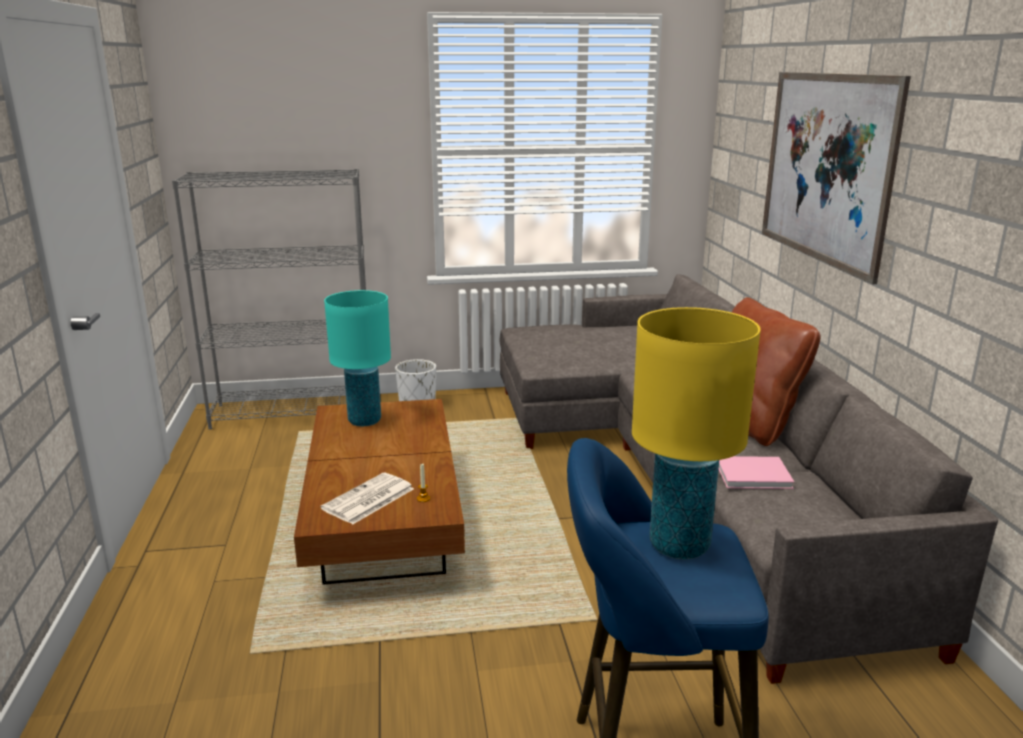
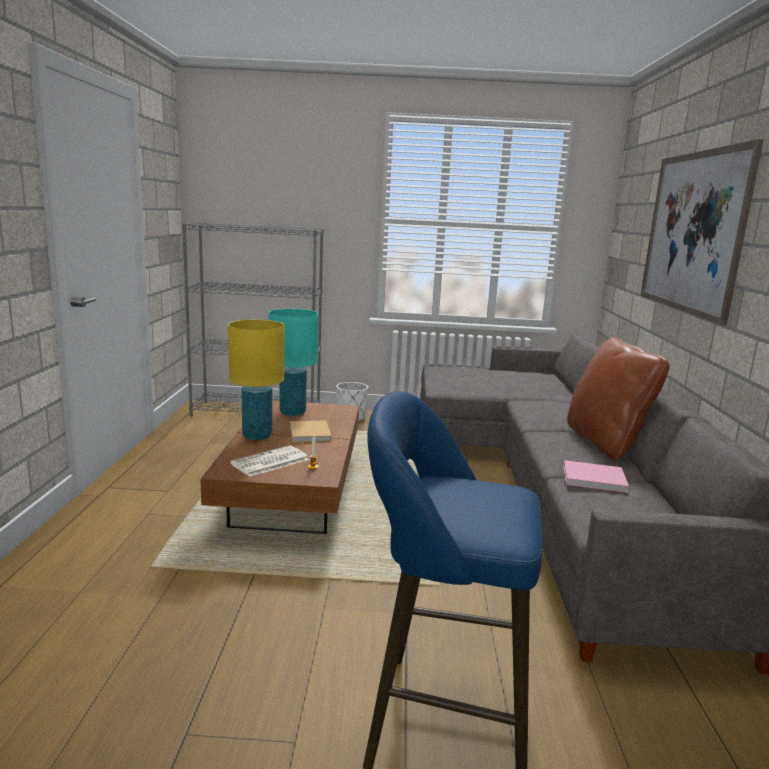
camera: 10 degrees right, 5 degrees down
(399, 450) = (310, 434): none -> beige book
(680, 546) = (477, 495): yellow table lamp -> yellow table lamp (257, 436)

